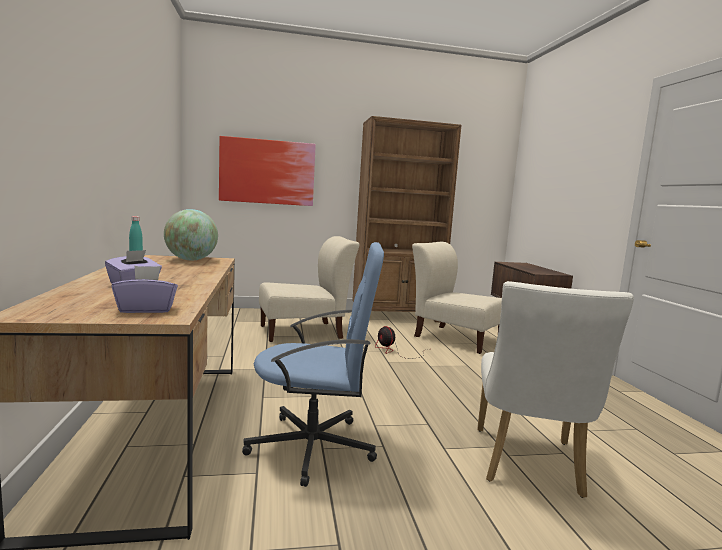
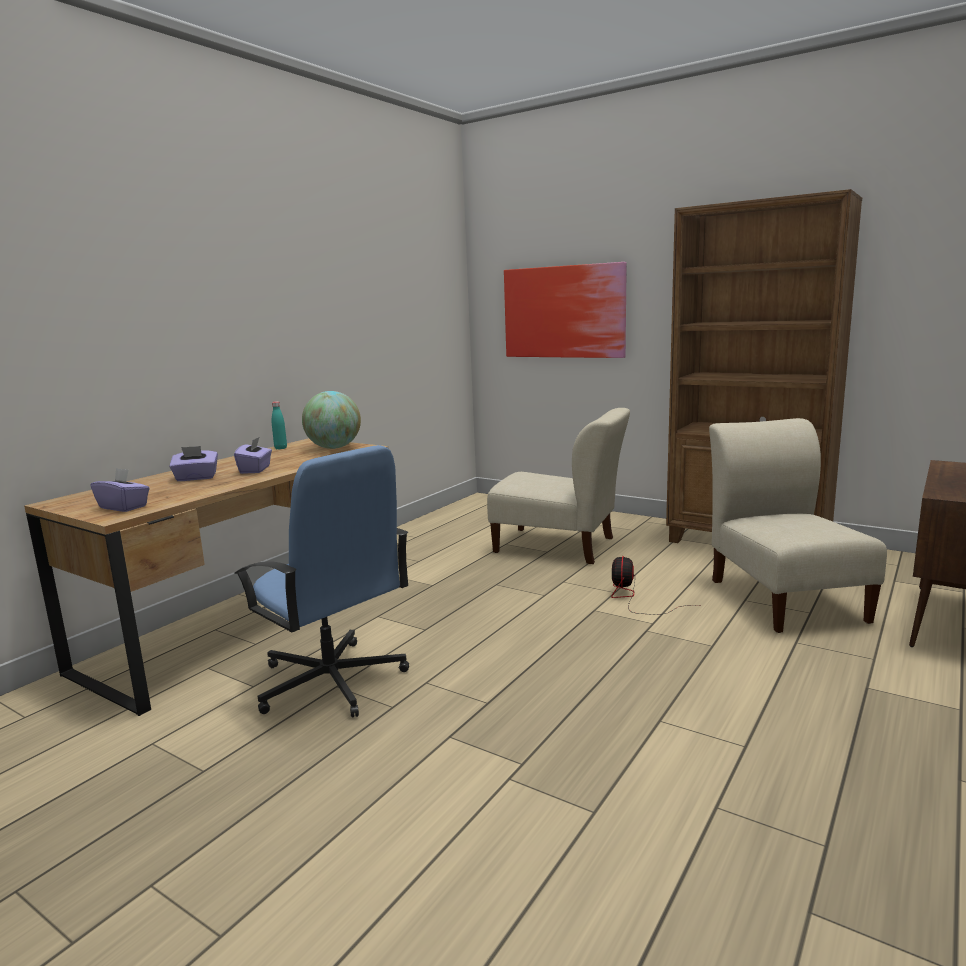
camera: 45 degrees right, 5 degrees up
(176, 275) = (255, 470): none -> purple tissue box
(528, 466) = (507, 801): white chair -> none

